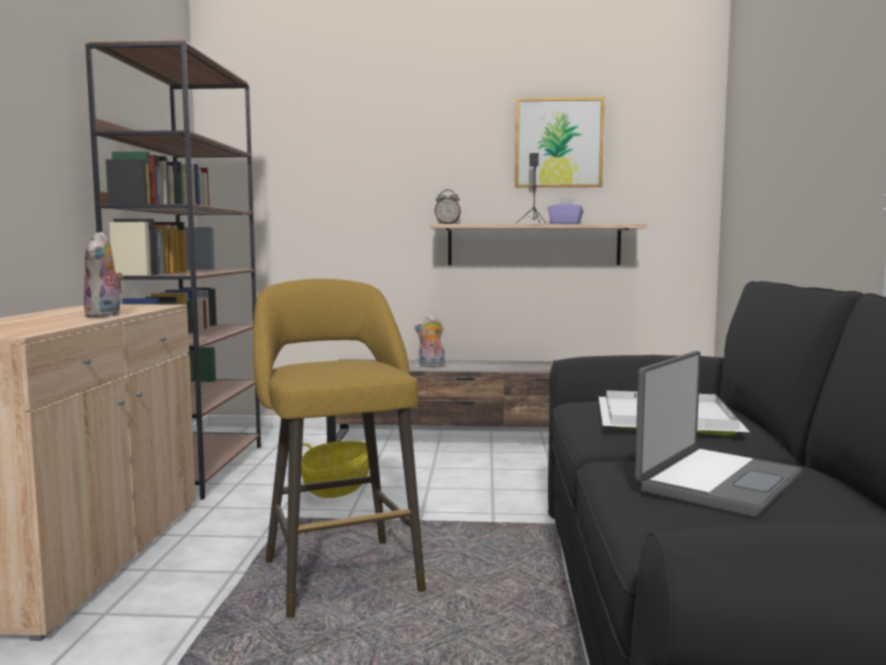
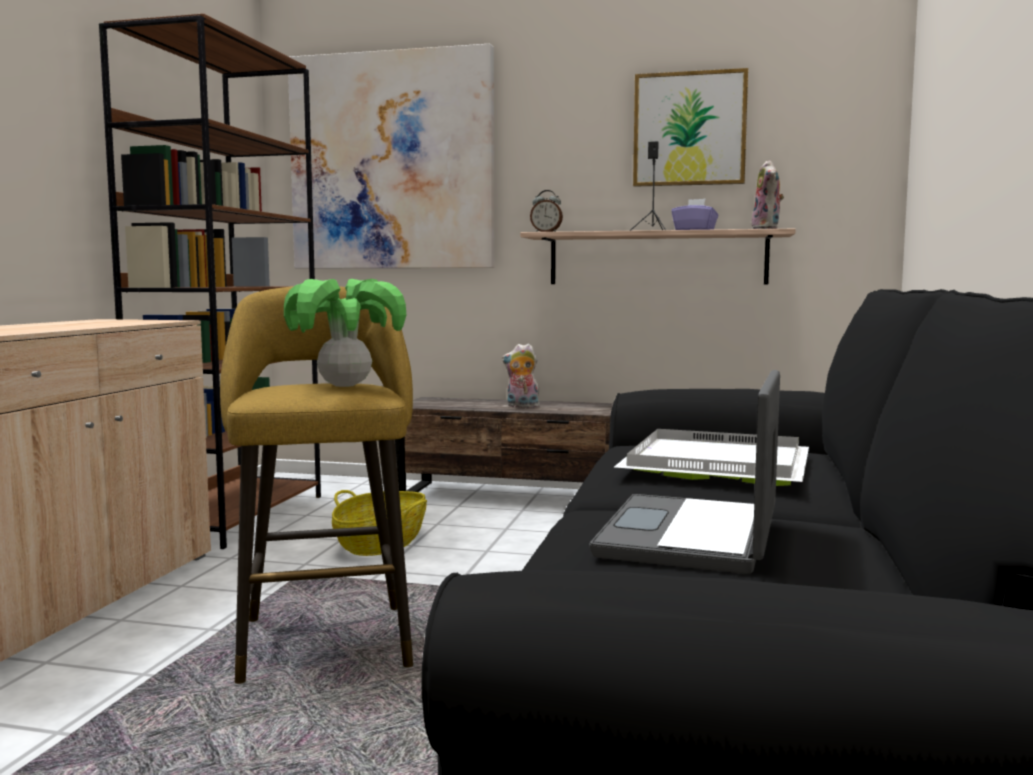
camera: 10 degrees right, 0 degrees up
(105, 315) = (81, 326): plush toy -> plush toy (767, 229)
(312, 163) = (393, 162): none -> picture
(358, 363) = (344, 385): none -> potted plant
(716, 482) = (693, 536): laptop -> laptop turned 150 degrees clockwise

